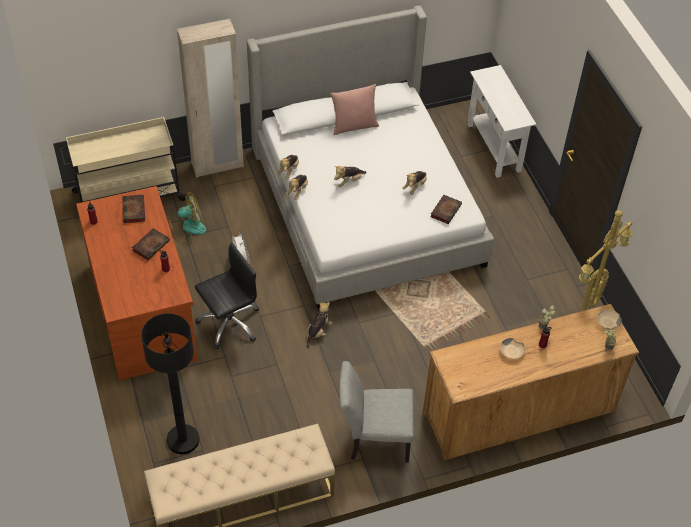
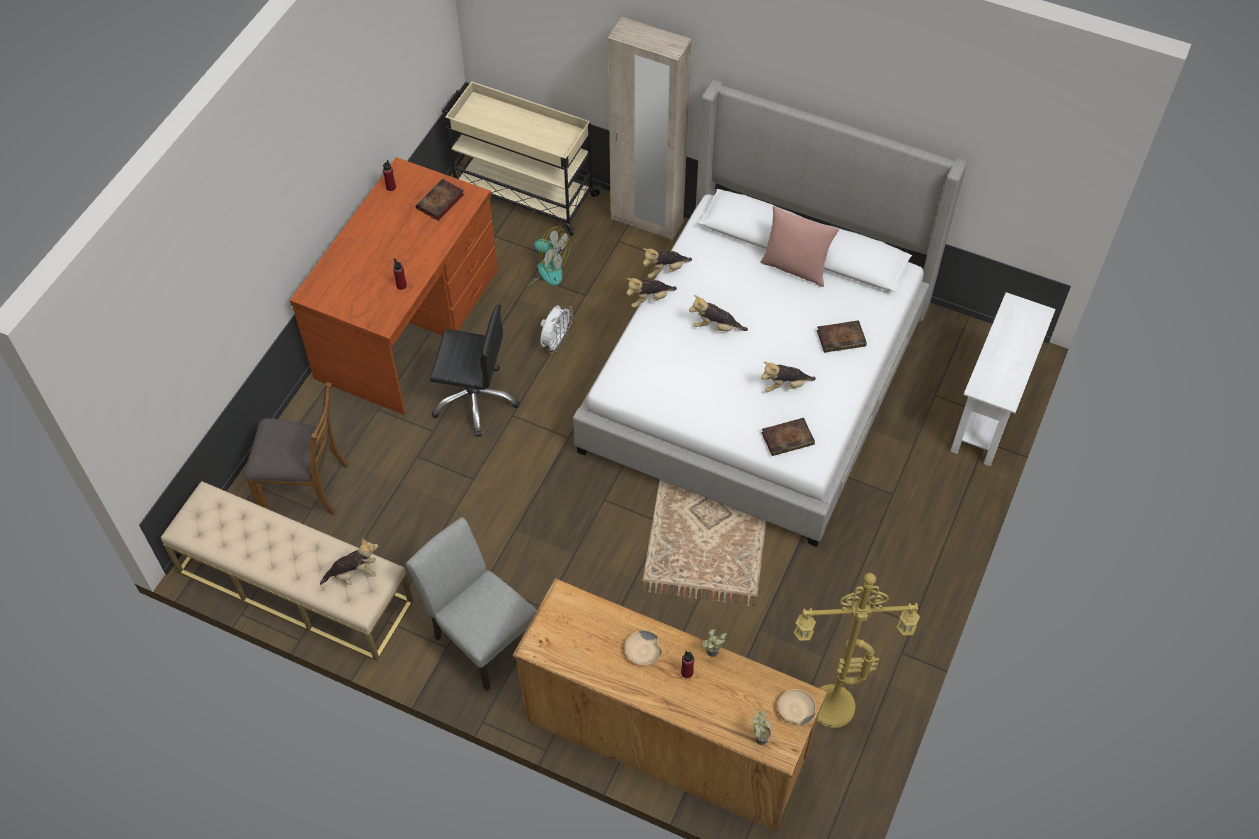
camera: 45 degrees right, 5 degrees up
(151, 245) = (415, 250): book -> book (842, 338)
(183, 440) = (305, 485): black floor lamp -> brown chair
(318, 331) = (552, 477): plush toy -> plush toy (354, 574)

